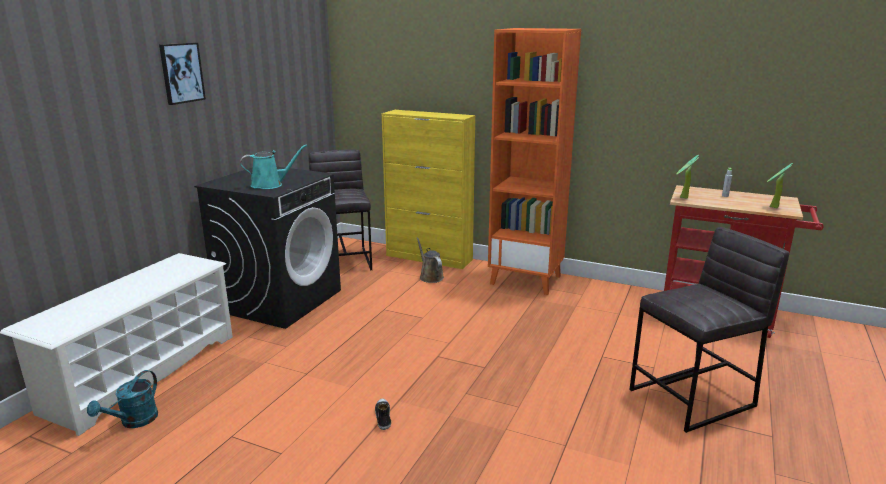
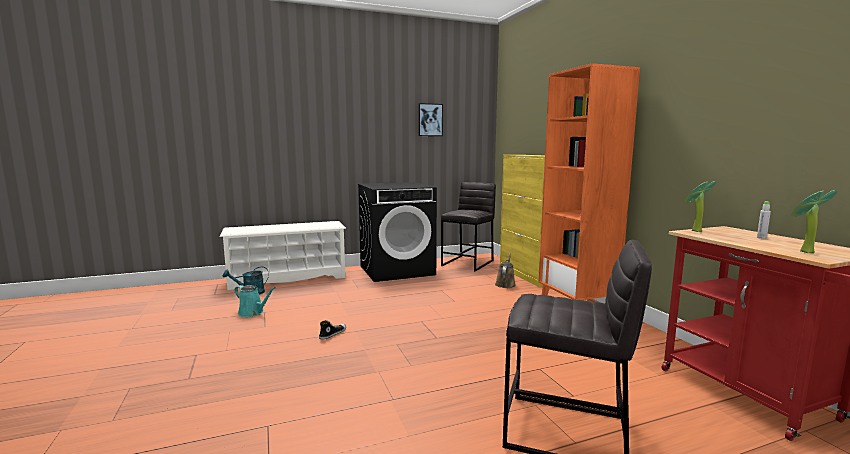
camera: 45 degrees right, 10 degrees down
(181, 73) = (359, 115): picture -> picture (430, 120)
(270, 185) = (388, 186): turquoise watering can -> turquoise watering can (253, 312)

